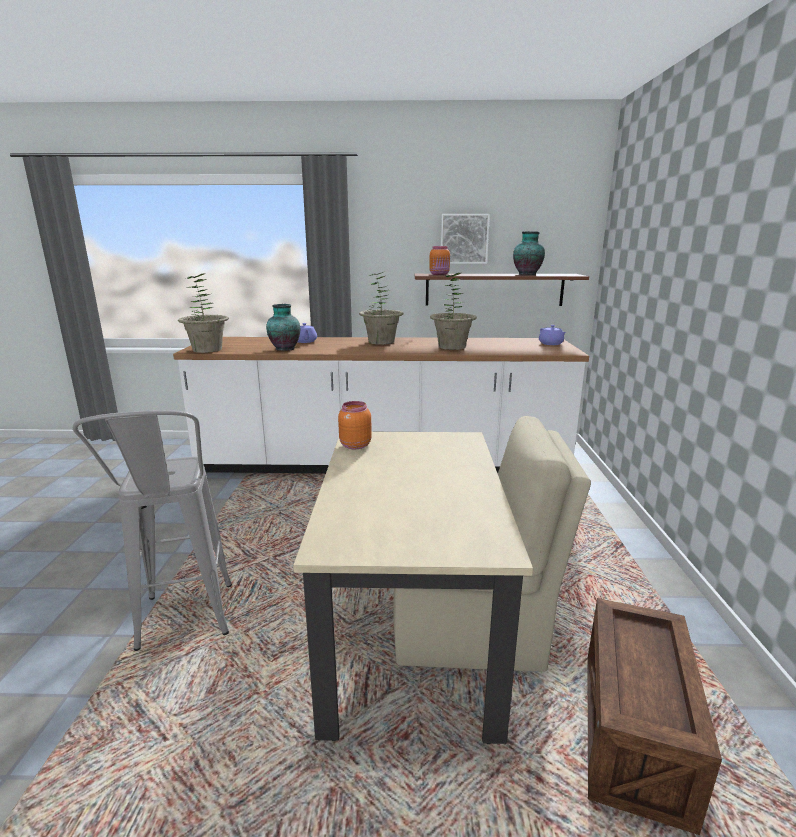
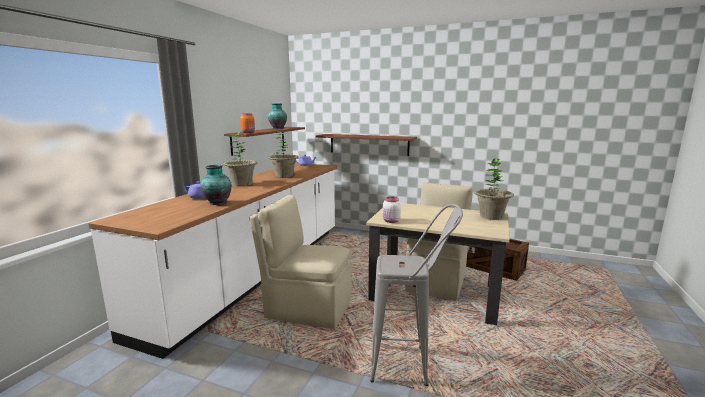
camera: 70 degrees left, 5 degrees down
(207, 350) = (168, 222): potted plant -> potted plant (491, 216)
(309, 516) = (307, 308): none -> beige chair
(354, 445) = (391, 221): orange jar -> white jar
(464, 239) = (244, 108): picture -> none
(661, 325) = (368, 144): none -> brown shelf

